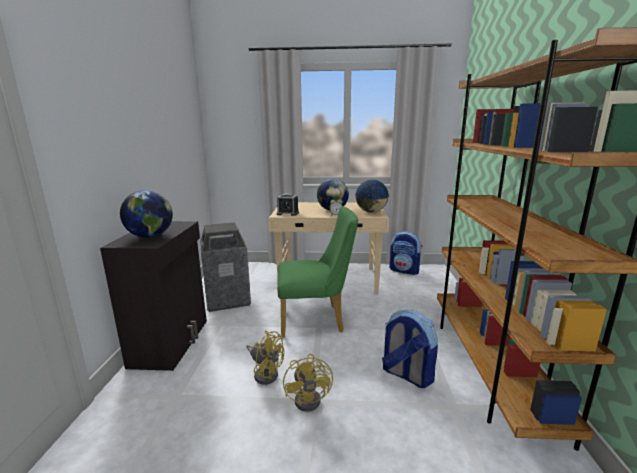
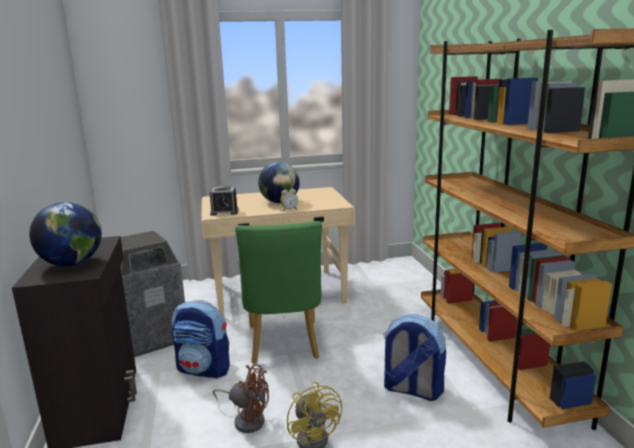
camera: 15 degrees left, 0 degrees up
(265, 373) = (247, 419): yellow fan -> brown fan
(316, 320) = (284, 345): green chair -> green chair turned 105 degrees clockwise
(371, 211) = (329, 200): globe -> none
(404, 270) = (368, 269): backpack -> backpack (204, 369)

